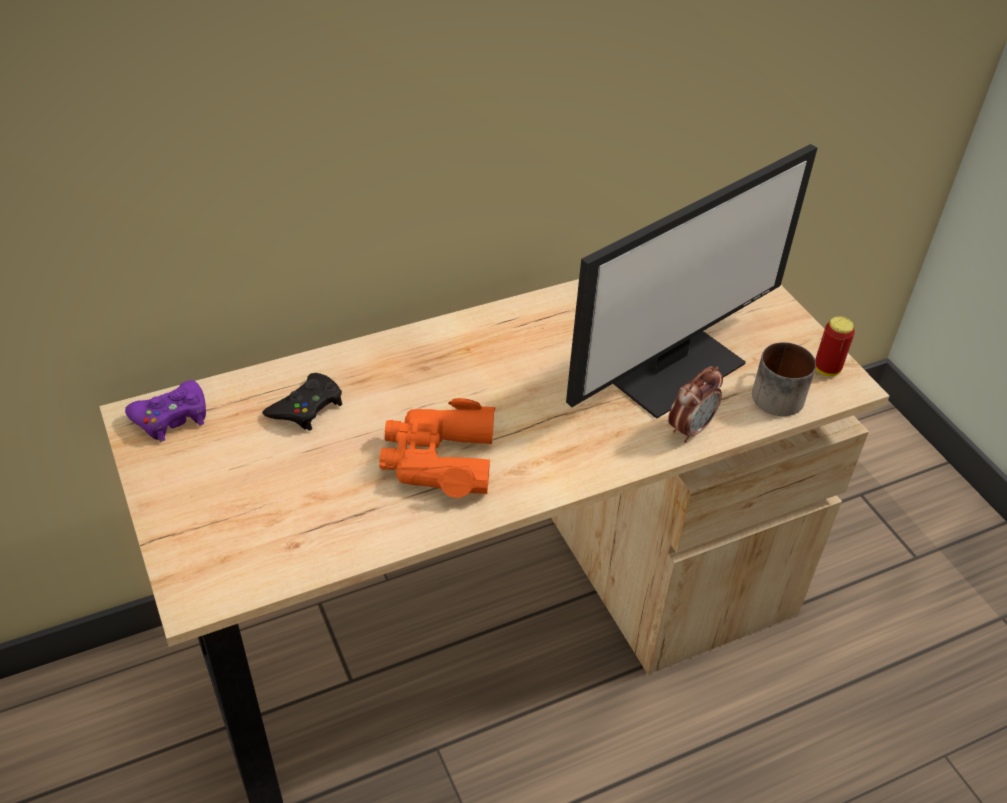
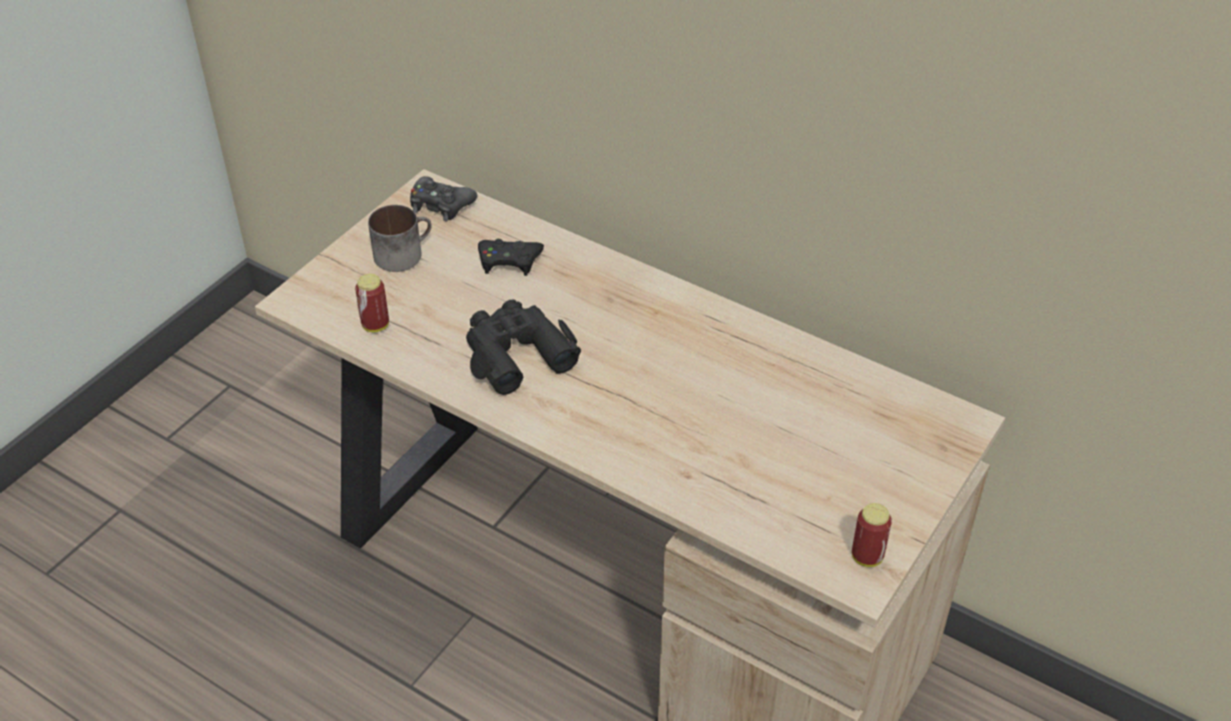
camera: 60 degrees right, 0 degrees up
(172, 418) = (441, 205): purple game controller -> black game controller
(301, 545) = (375, 325): none -> can
(438, 459) = (516, 353): orange binoculars -> black binoculars
(673, 367) = (759, 445): monitor -> none
(690, 429) = (687, 488): alarm clock -> none
(774, 392) = (793, 528): mug -> mug (403, 253)

